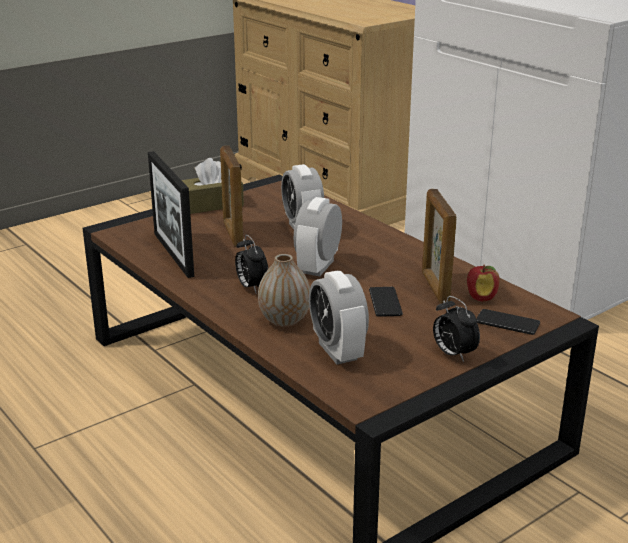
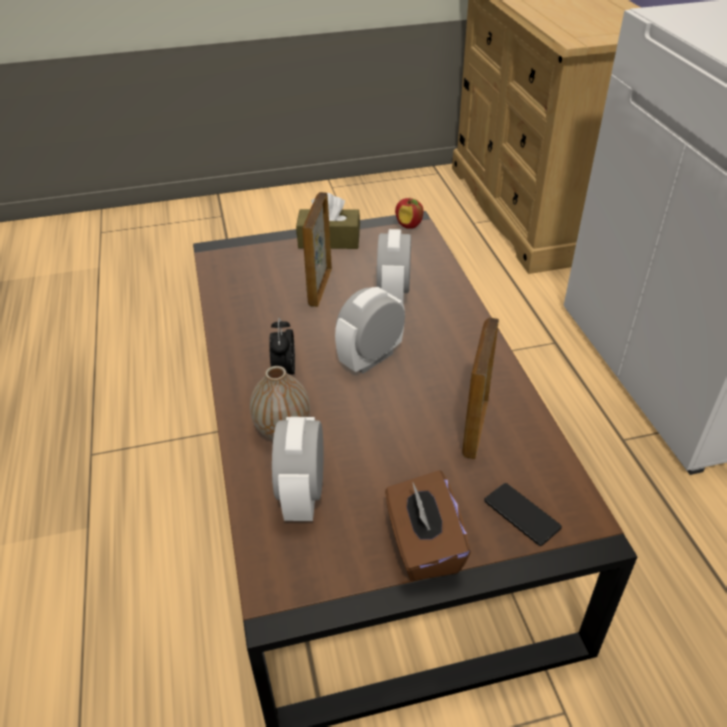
camera: 25 degrees right, 15 degrees up
(173, 254) = (244, 301): picture frame -> none
(385, 302) = (404, 435): phone -> none
(453, 354) = (423, 545): alarm clock -> brown tissue box
(481, 298) = (517, 462): apple -> apple (409, 225)

